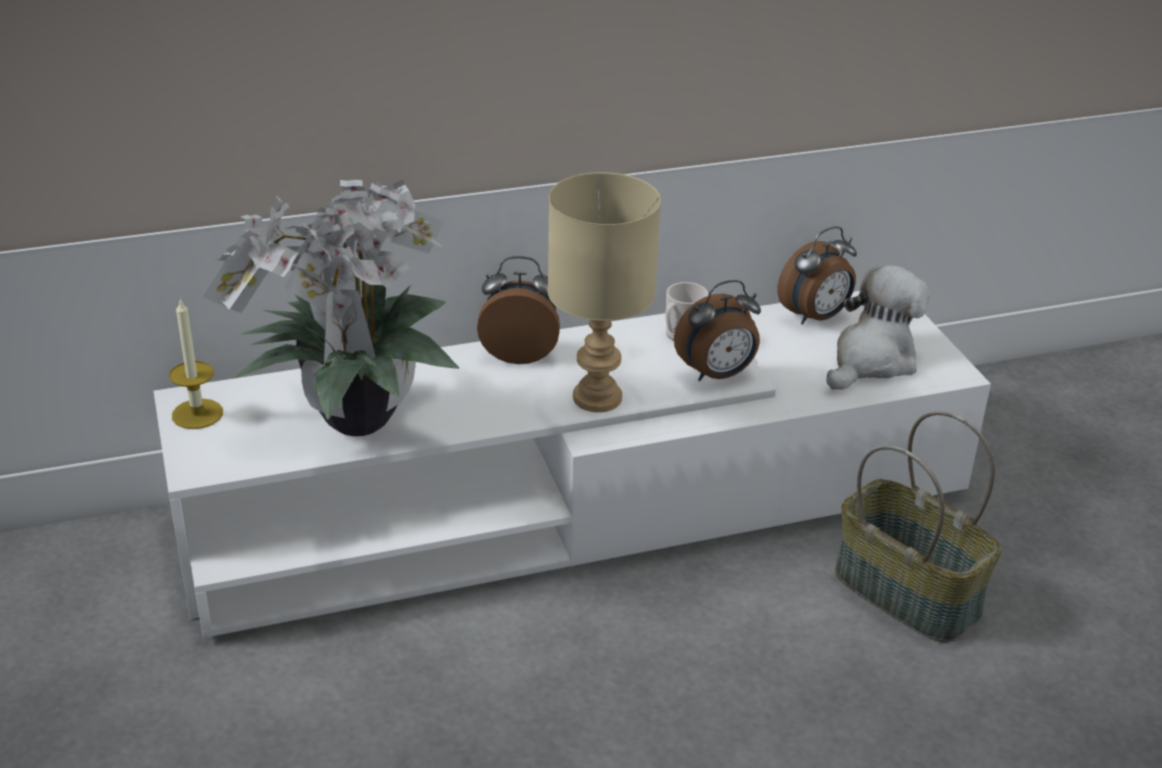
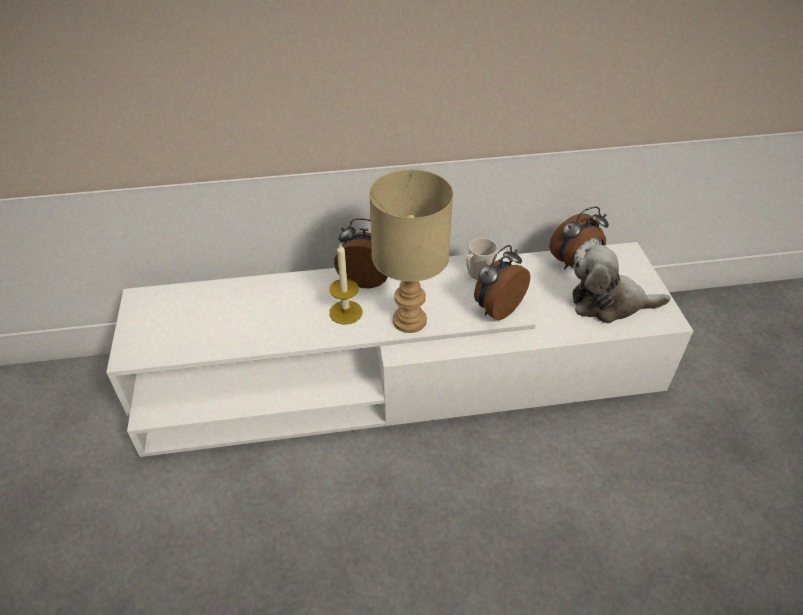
camera: 10 degrees right, 10 degrees up
(197, 414) = (144, 310): candle -> candle (345, 312)
(350, 421) = (239, 325): potted plant -> none
(717, 375) = (496, 308): alarm clock -> alarm clock turned 150 degrees clockwise
(871, 360) = (609, 303): plush toy -> plush toy turned 135 degrees counterclockwise
(909, 592) = (613, 471): basket -> none

